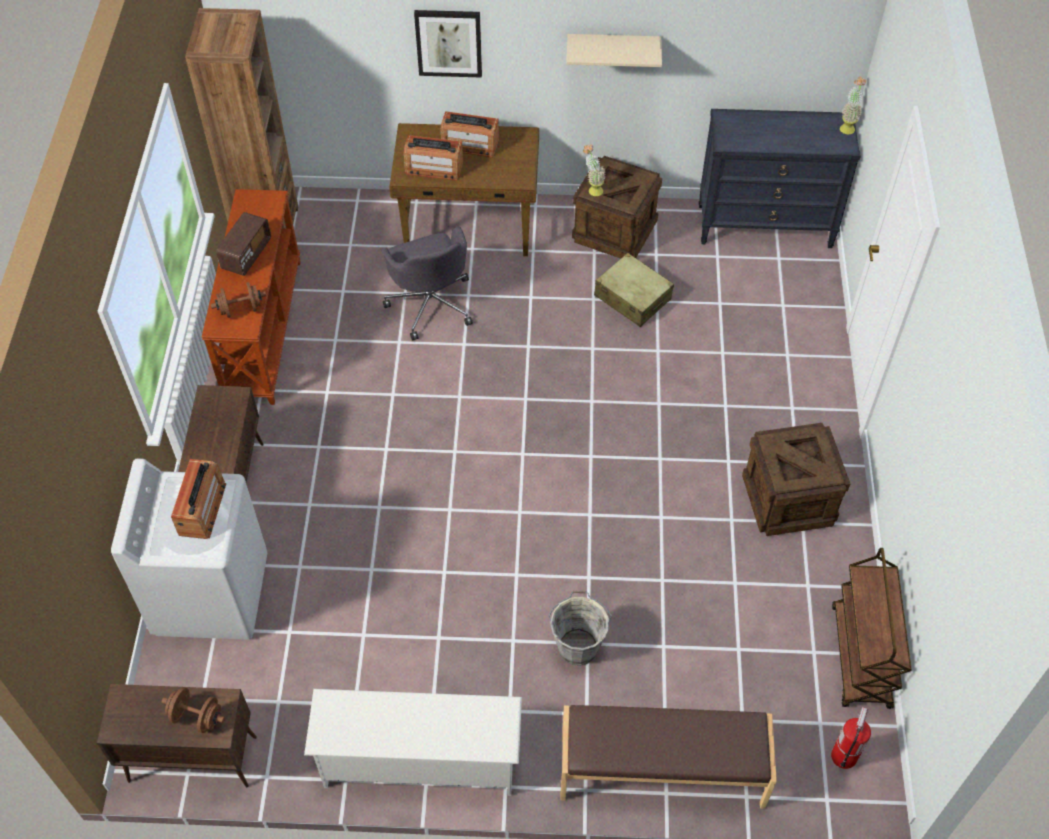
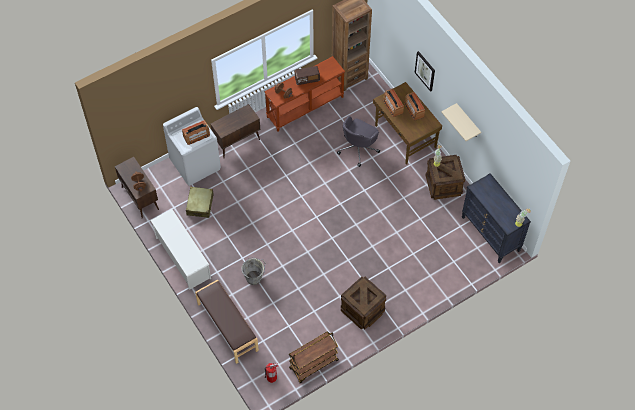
camera: 55 degrees right, 5 degrees up
(632, 298) = (415, 209): beige suitcase -> beige suitcase (200, 205)

